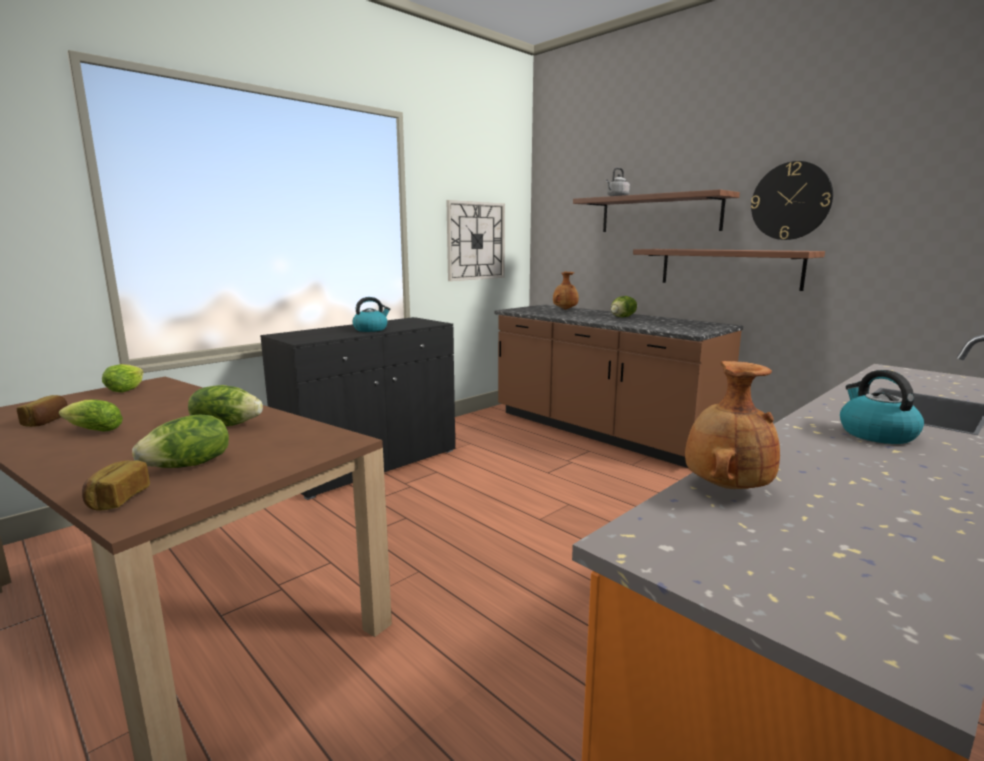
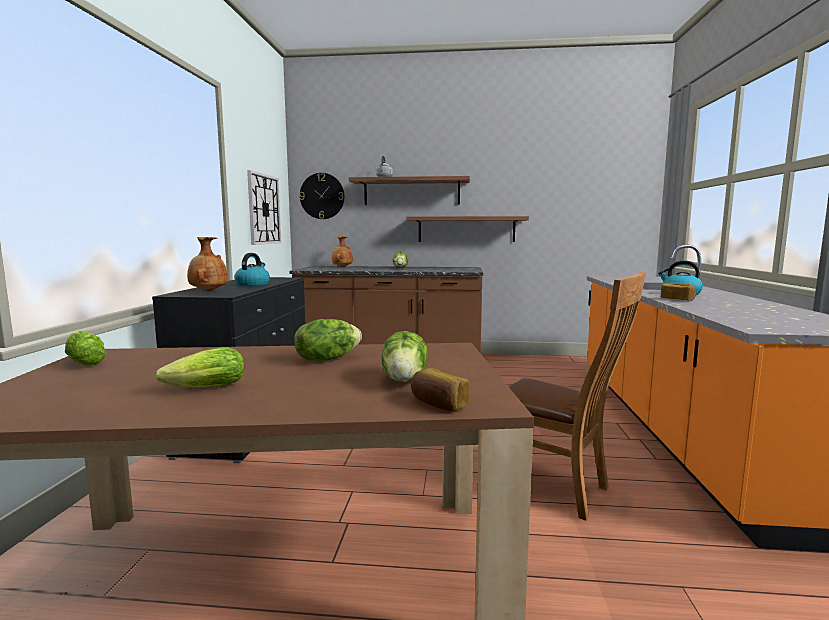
camera: 40 degrees left, 5 degrees down
(47, 421) = (102, 397): bread -> bread (677, 299)
(498, 661) = (556, 489): none -> brown chair
(725, 487) = (713, 312): brown vase -> brown vase (208, 291)
(790, 201) = (502, 186): wall clock -> wall clock (322, 196)

